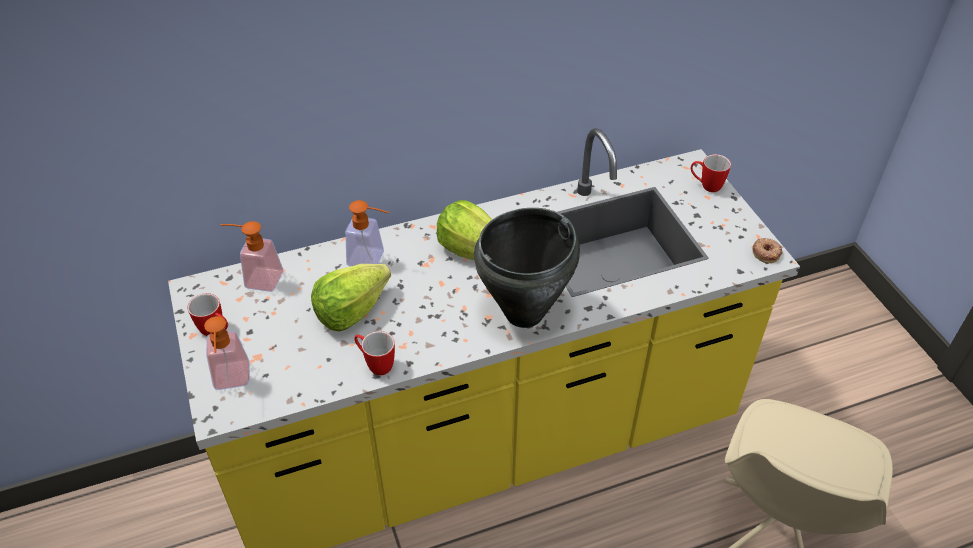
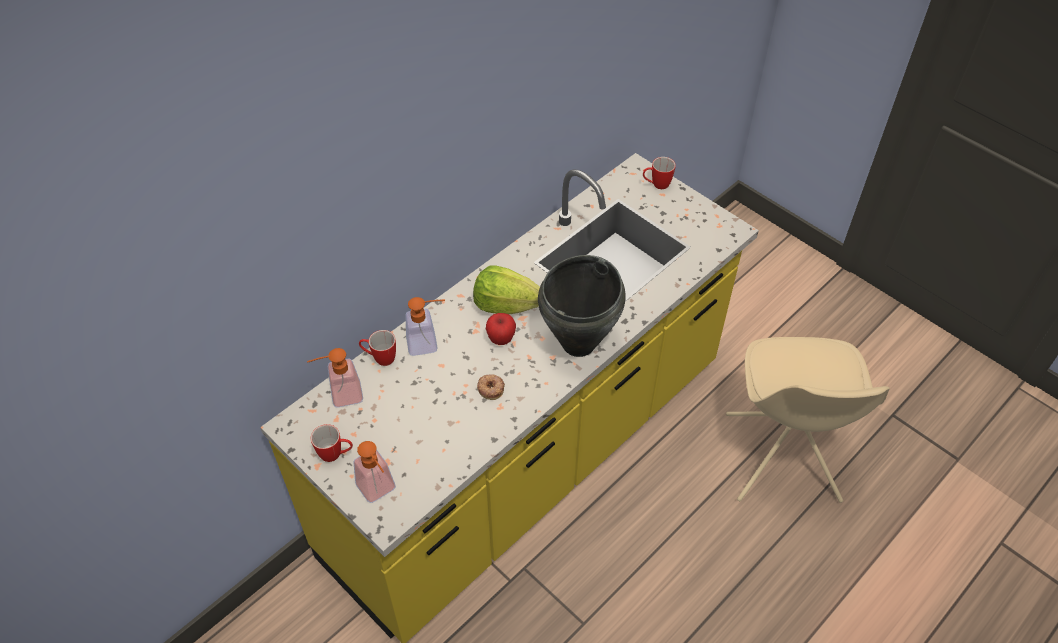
camera: 25 degrees left, 5 degrees up
(351, 311) = (439, 393): lettuce -> none
(375, 364) = (488, 430): mug -> mug (380, 358)
(446, 281) = (501, 339): none -> apple
(766, 252) = (729, 227): donut -> donut (491, 388)

